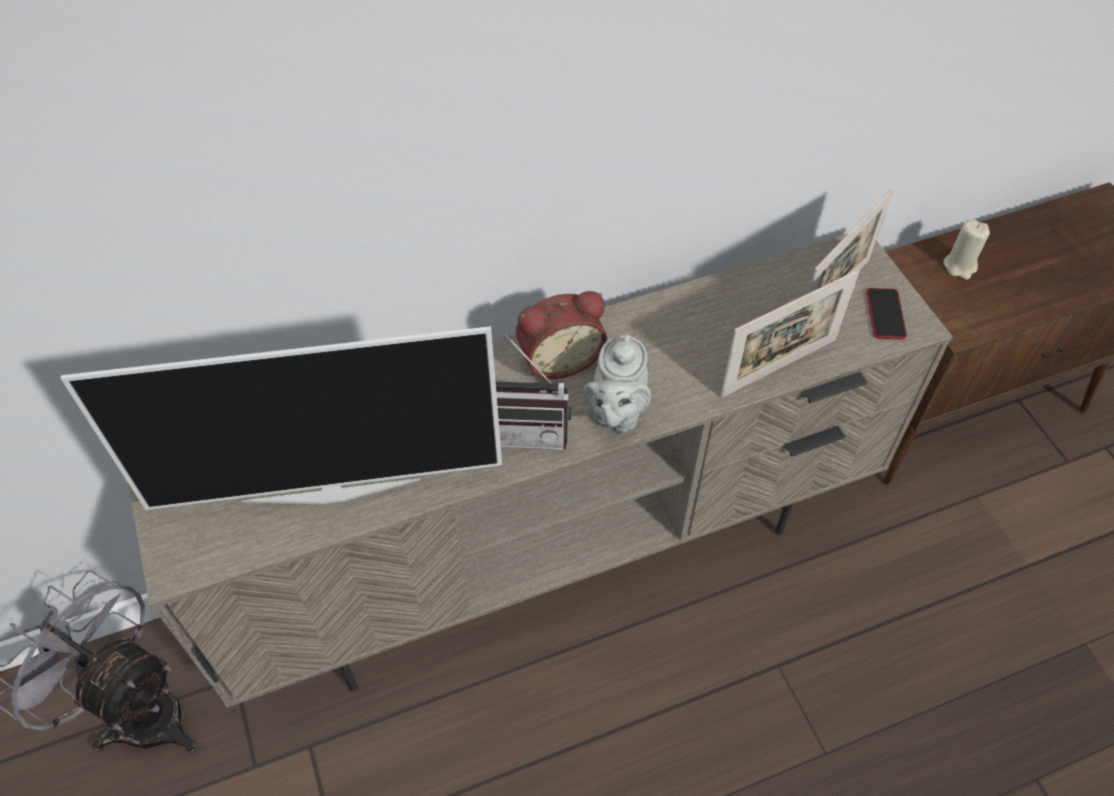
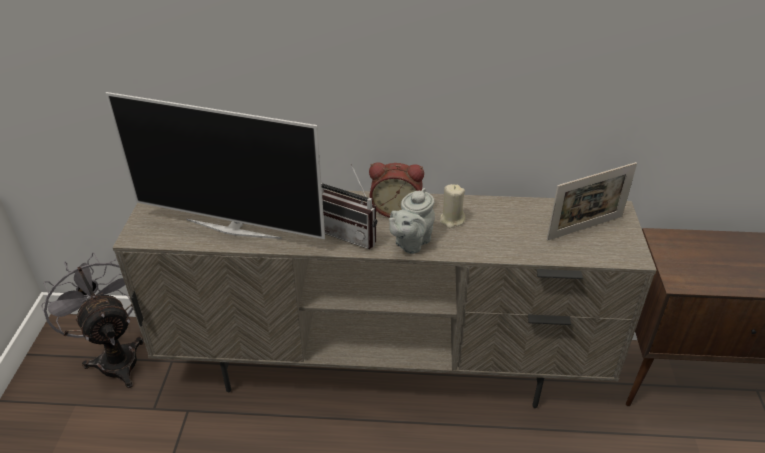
camera: 25 degrees right, 15 degrees down
(778, 367) = (526, 251): picture frame -> none
(885, 314) = (615, 245): phone -> none
(960, 266) = (699, 249): beige candle -> beige candle (451, 220)

